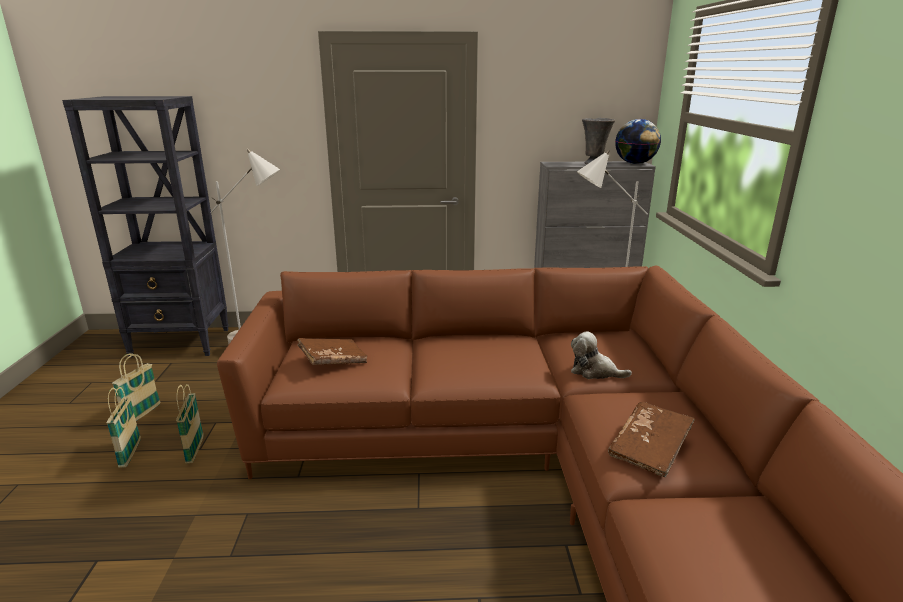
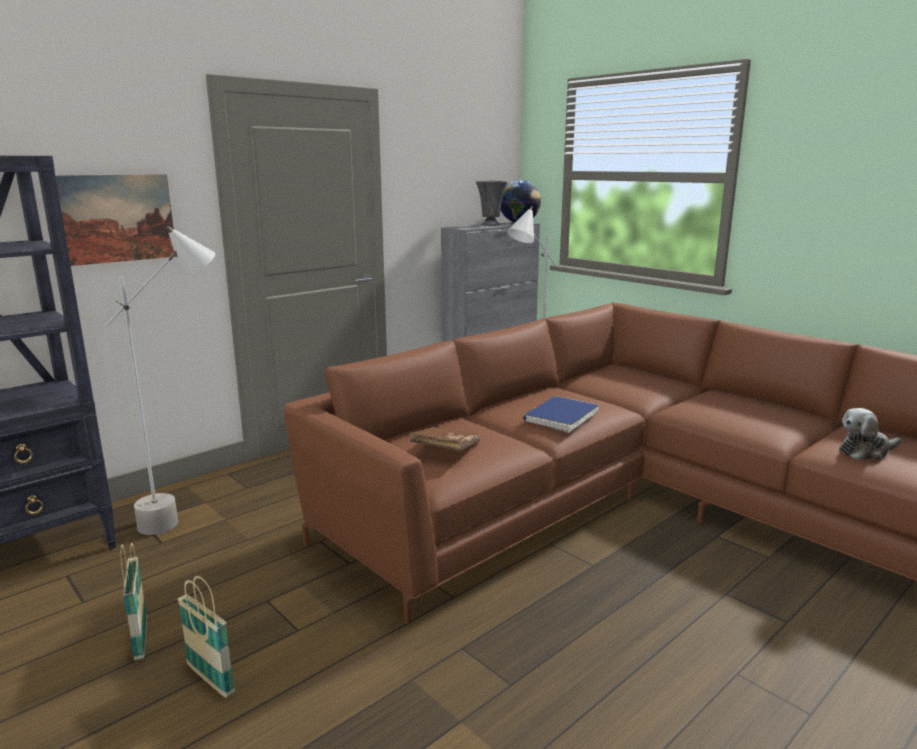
camera: 40 degrees left, 5 degrees down
(195, 450) = (294, 634): basket -> none
(251, 139) = (118, 218): none -> picture
(466, 366) = (561, 417): none -> blue book
(594, 371) = (646, 393): plush toy -> plush toy (865, 451)
(649, 449) = (765, 422): brown book -> none

